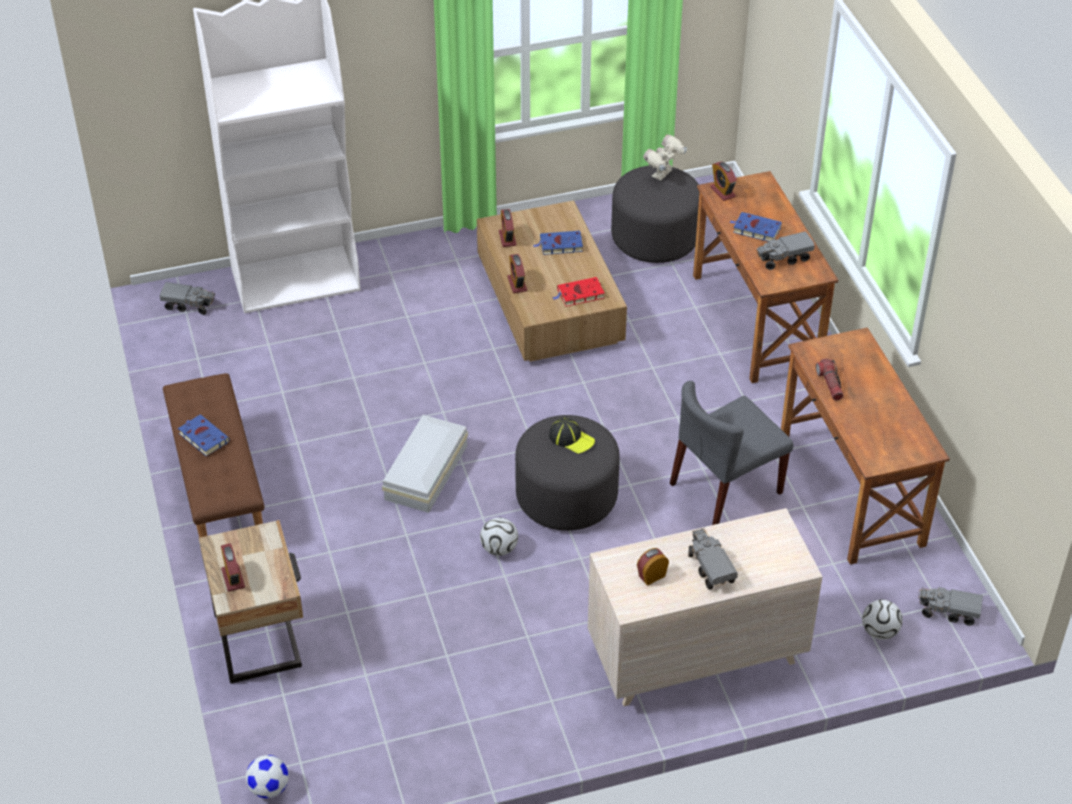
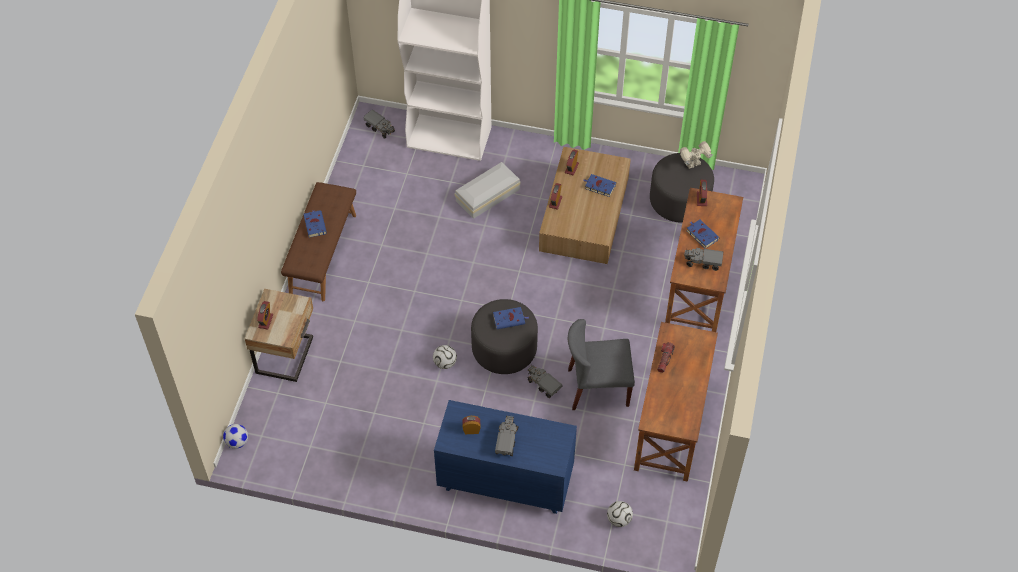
camera: 30 degrees right, 10 degrees up
(424, 473) = (436, 296): white storage box -> white storage box (486, 195)
(571, 438) = (509, 319): cap -> blue book
(579, 294) = (586, 225): red book -> none
(695, 656) = (505, 481): beige dresser -> blue dresser
(948, 612) = (668, 528): toy truck -> toy truck (543, 385)

